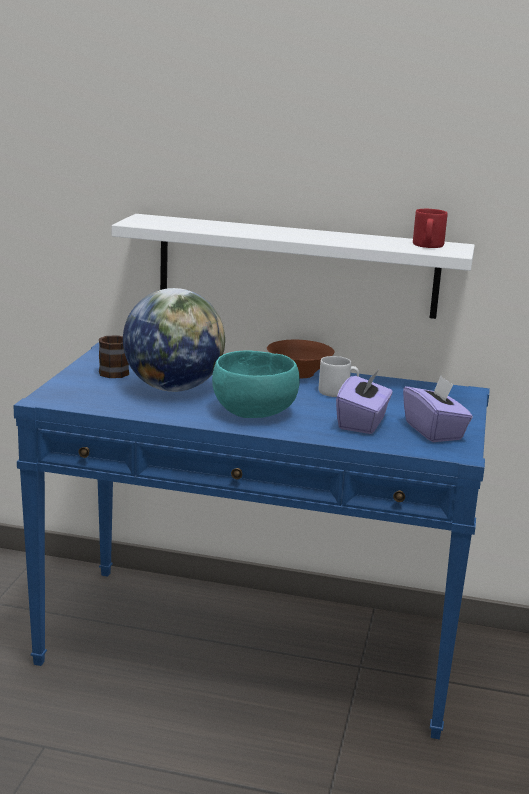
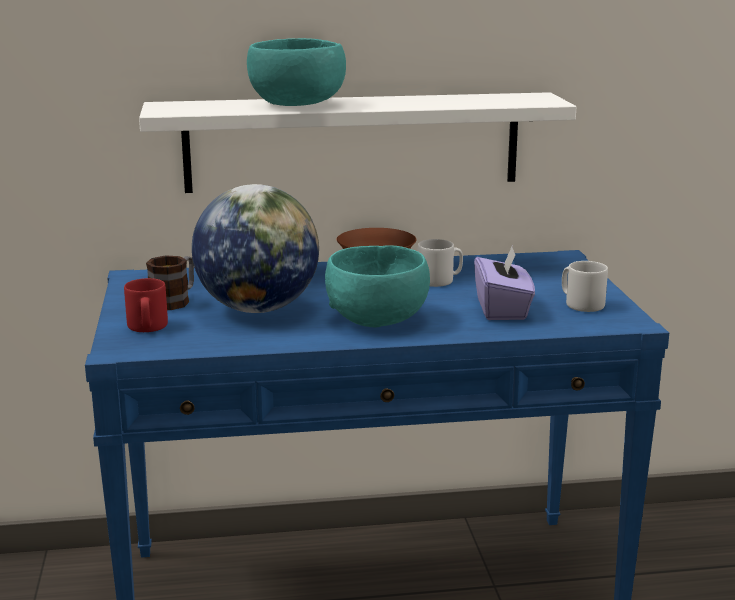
camera: 20 degrees left, 0 degrees up
(244, 229) = (298, 104): none -> turquoise bowl
(427, 246) = (513, 99): red mug -> red mug (147, 327)
(434, 431) = (581, 304): purple tissue box -> grey mug

